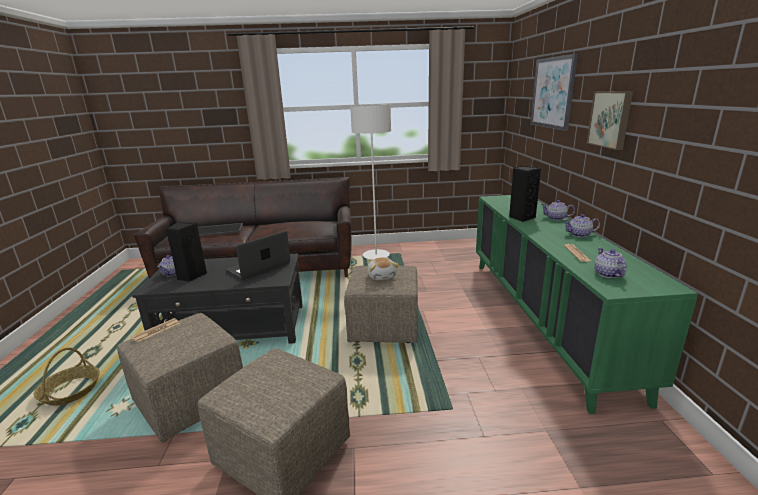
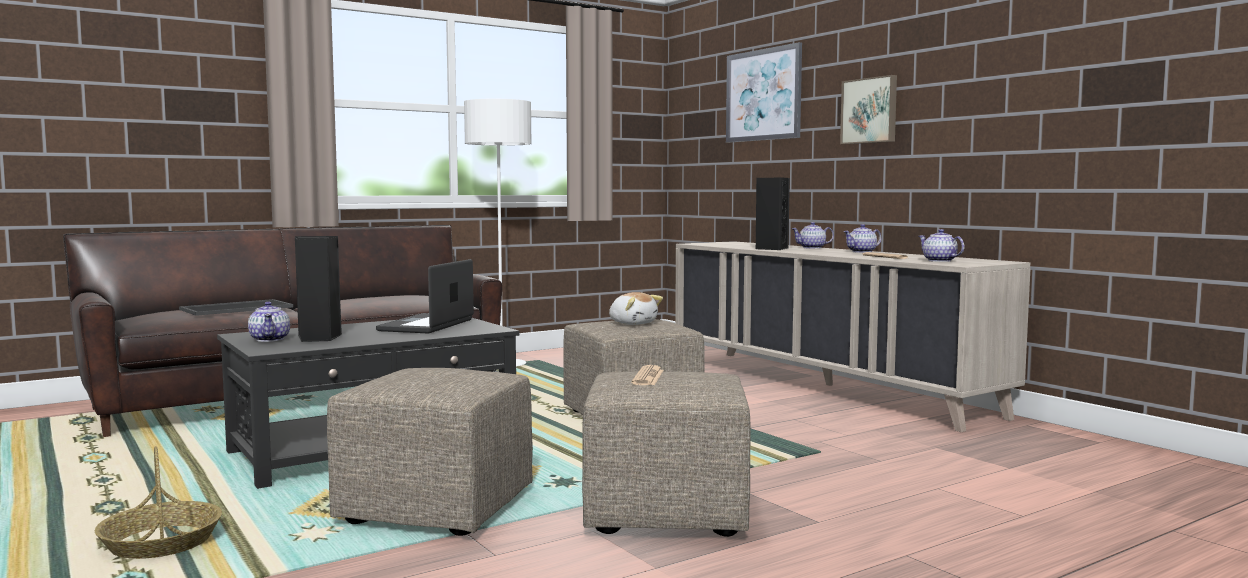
camera: 30 degrees left, 15 degrees down
(156, 330) = (380, 377): newspaper -> newspaper (648, 377)
(543, 317) = (824, 386): green cabinet -> beige cabinet

